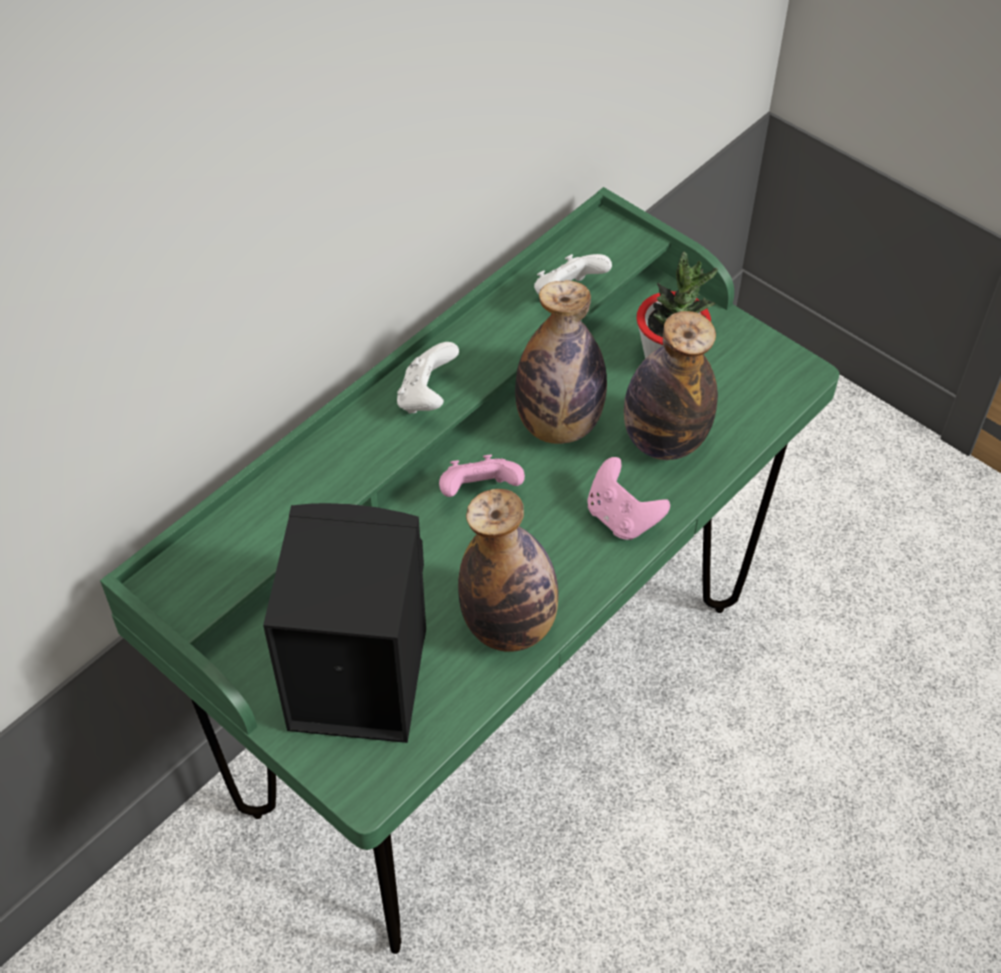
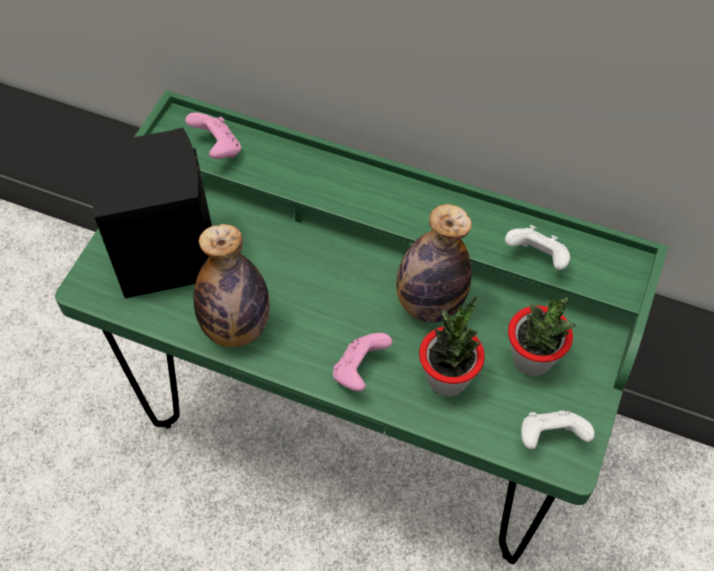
camera: 70 degrees right, 5 degrees up
(427, 397) = (390, 203): white game controller -> white game controller (550, 437)
(479, 492) = (344, 274): pink game controller -> pink game controller (218, 149)
(664, 440) = (447, 379): bottle -> potted plant

